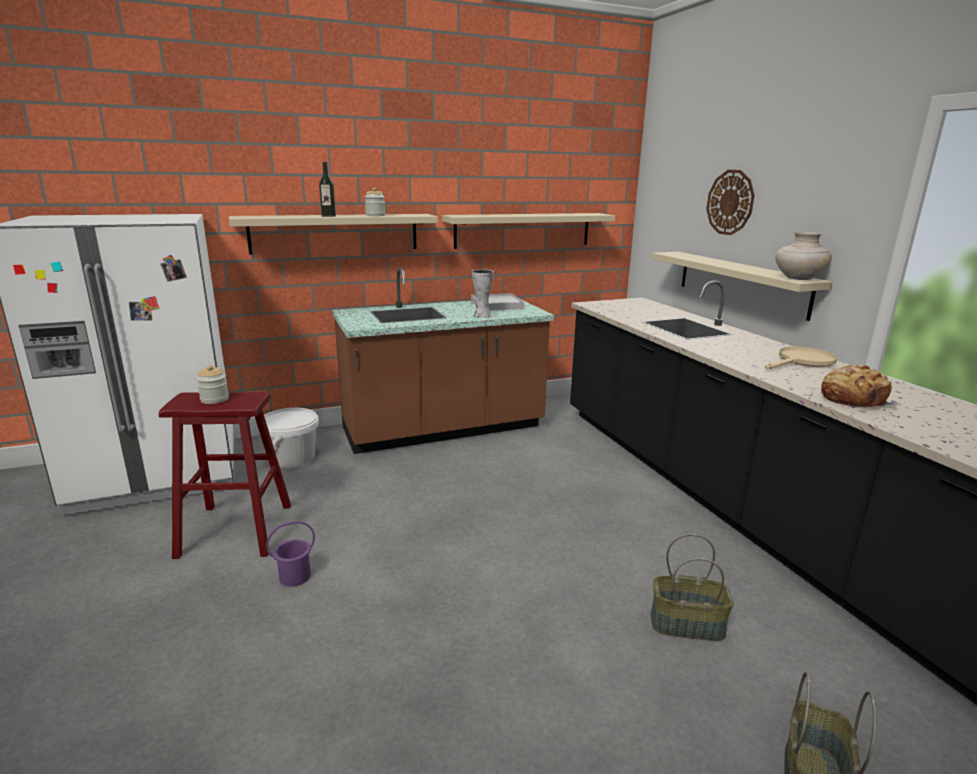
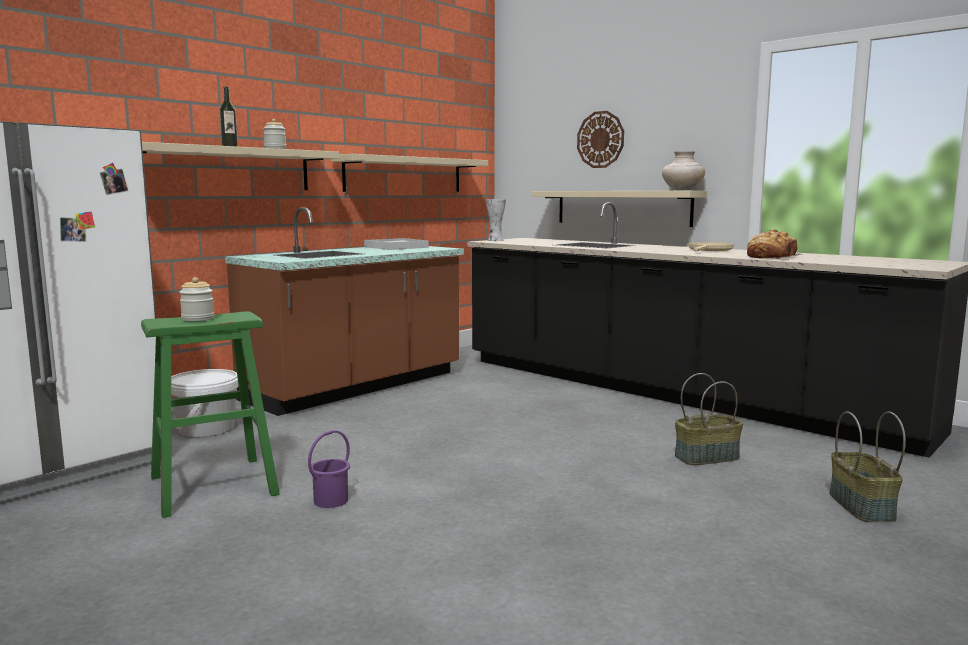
camera: 25 degrees left, 10 degrees down
(236, 530) = (213, 485): red stool -> green stool
(481, 316) = (397, 251): vase -> vase (494, 240)

